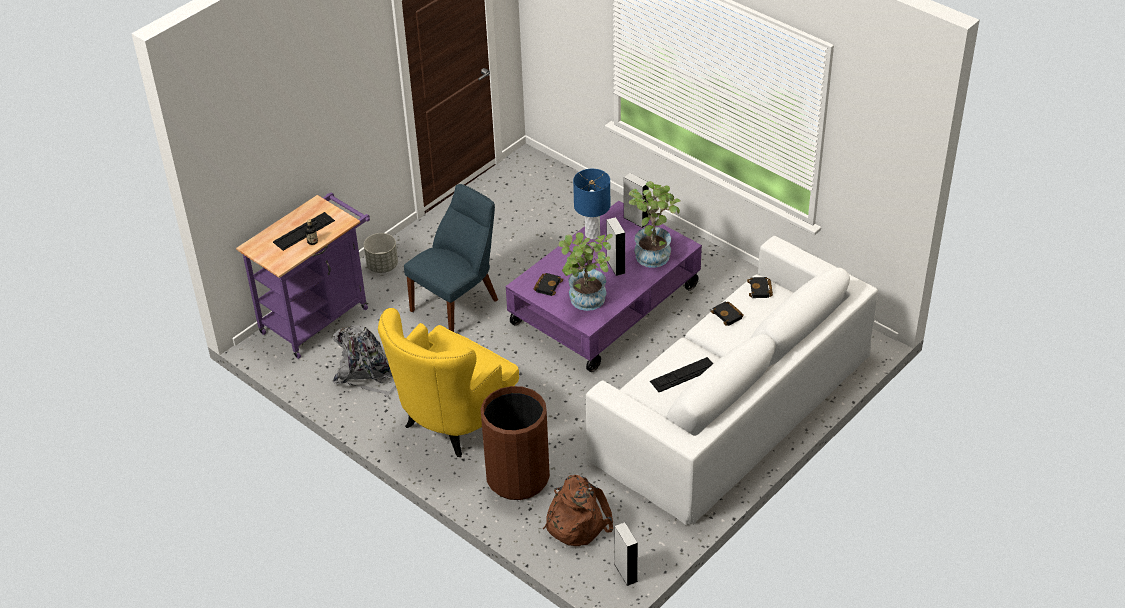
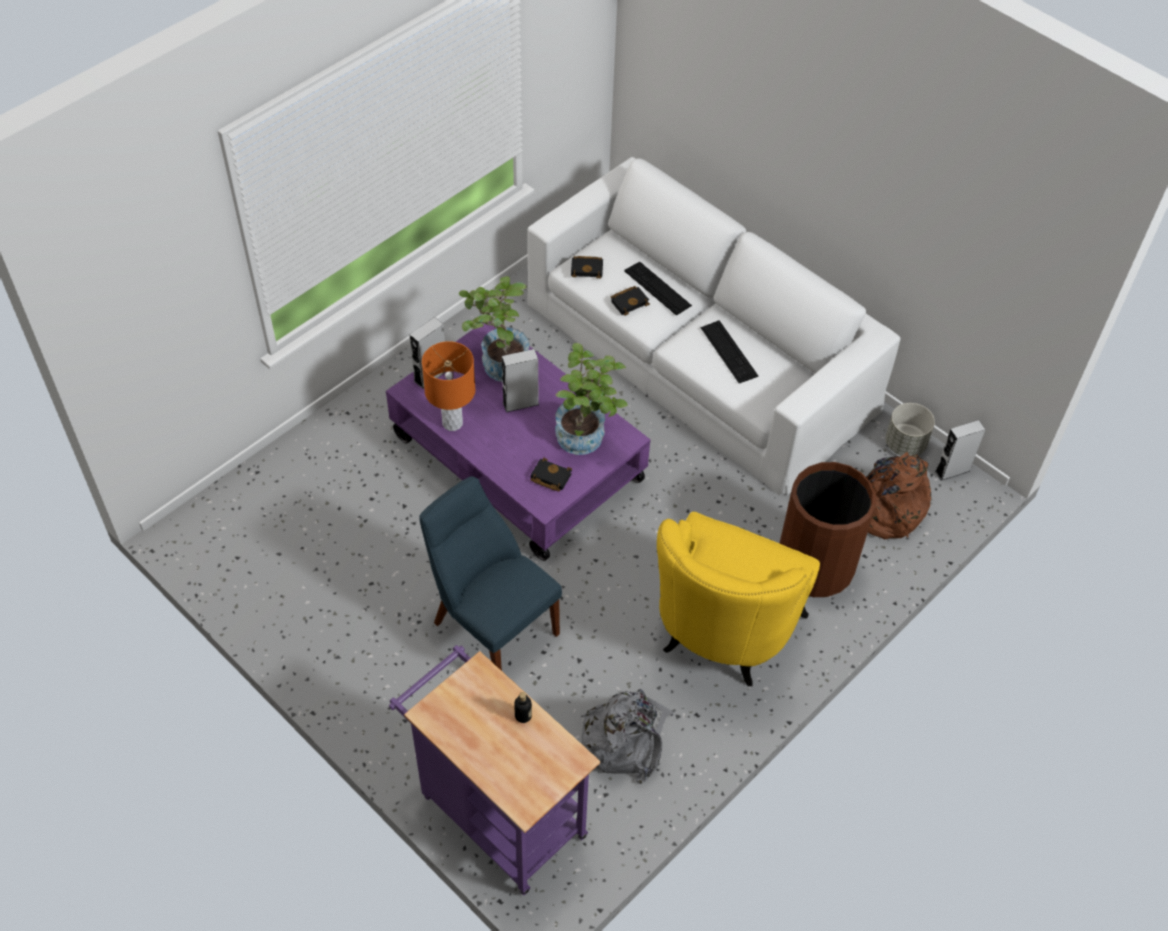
camera: 90 degrees left, 10 degrees up
(304, 231) = (496, 729): keyboard -> keyboard (657, 288)
(382, 266) = (394, 723): grey planter -> grey planter (905, 444)
(452, 423) = (722, 635): yellow armchair -> yellow armchair turned 75 degrees clockwise
(592, 234) = (452, 423): blue table lamp -> orange table lamp

